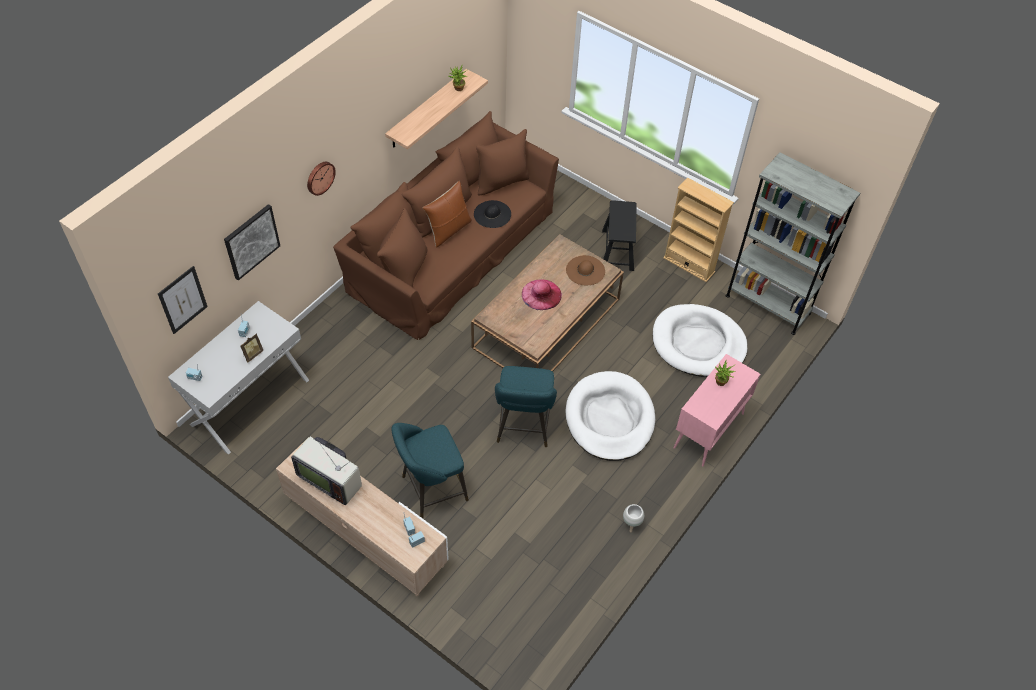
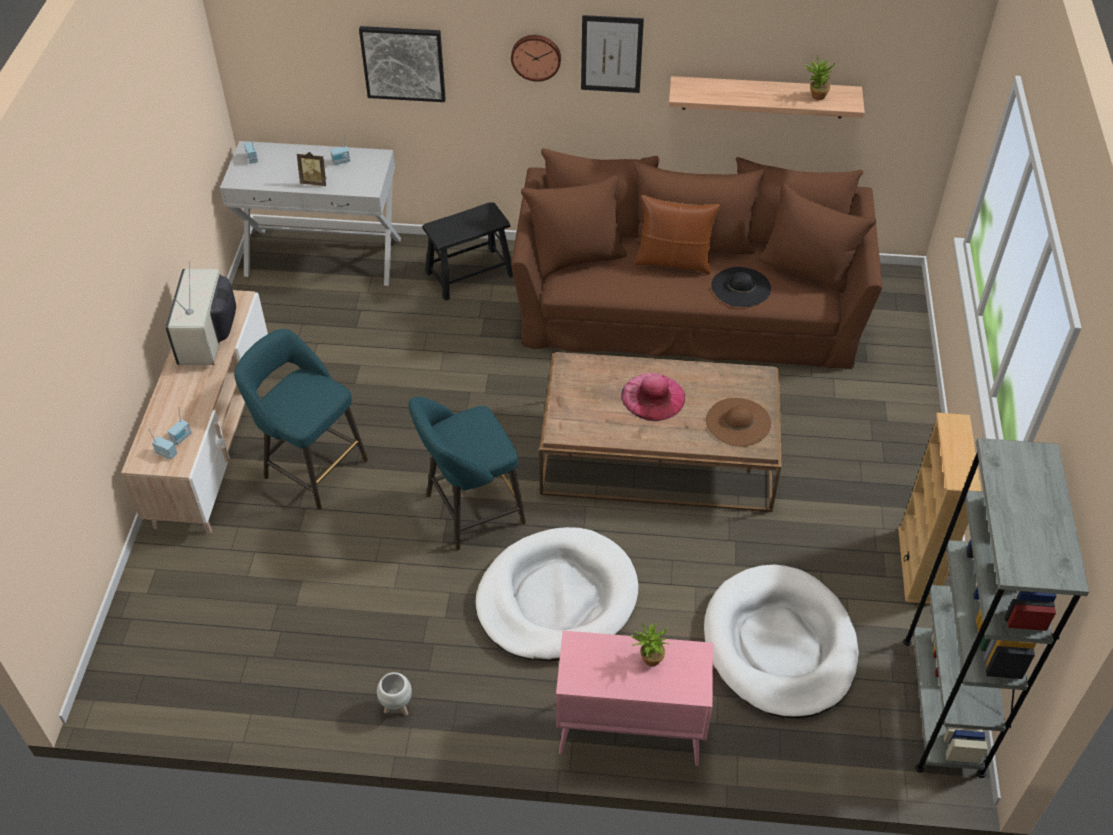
camera: 60 degrees right, 5 degrees down
(182, 300) = (284, 61): picture -> picture (611, 54)
(617, 250) = (858, 469): black stool -> black stool (469, 273)

